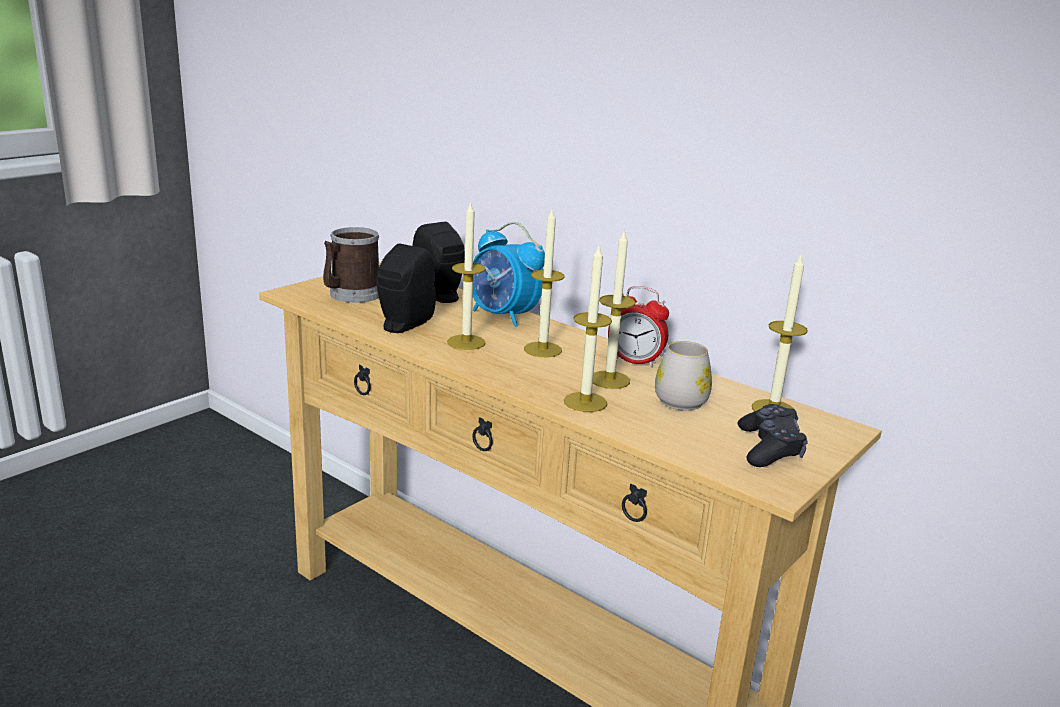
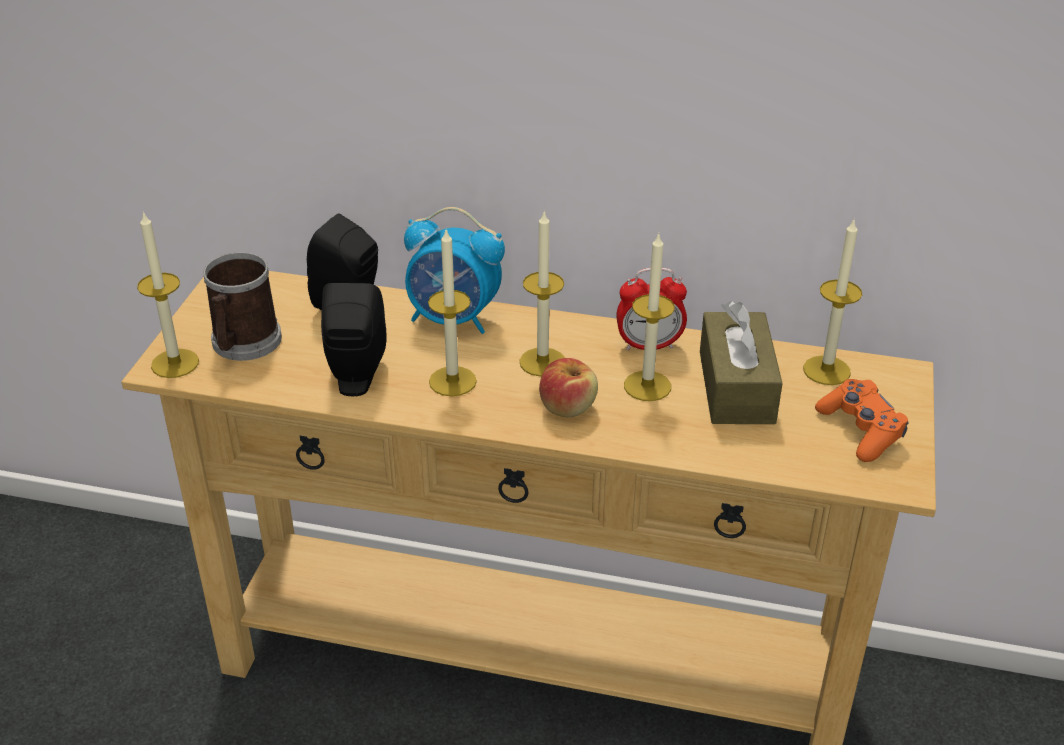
camera: 25 degrees left, 15 degrees up
(535, 374) = (568, 407): none -> apple
(585, 402) = (651, 431): candle -> candle (175, 363)
(683, 398) = (736, 387): white mug -> brown tissue box
(769, 448) = (861, 430): black game controller -> orange game controller

